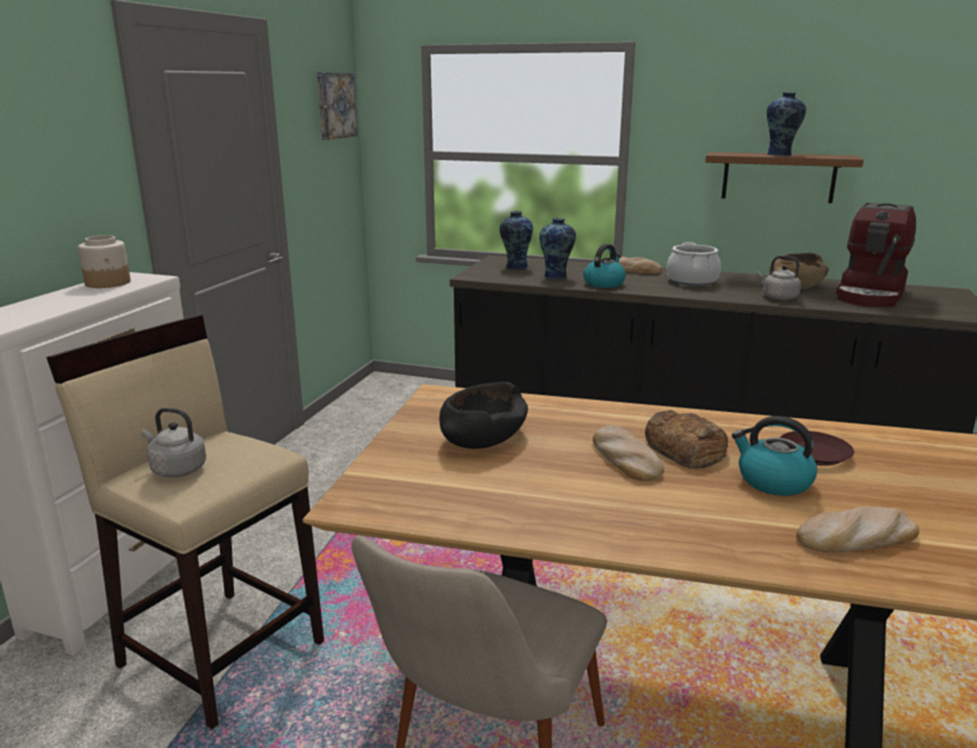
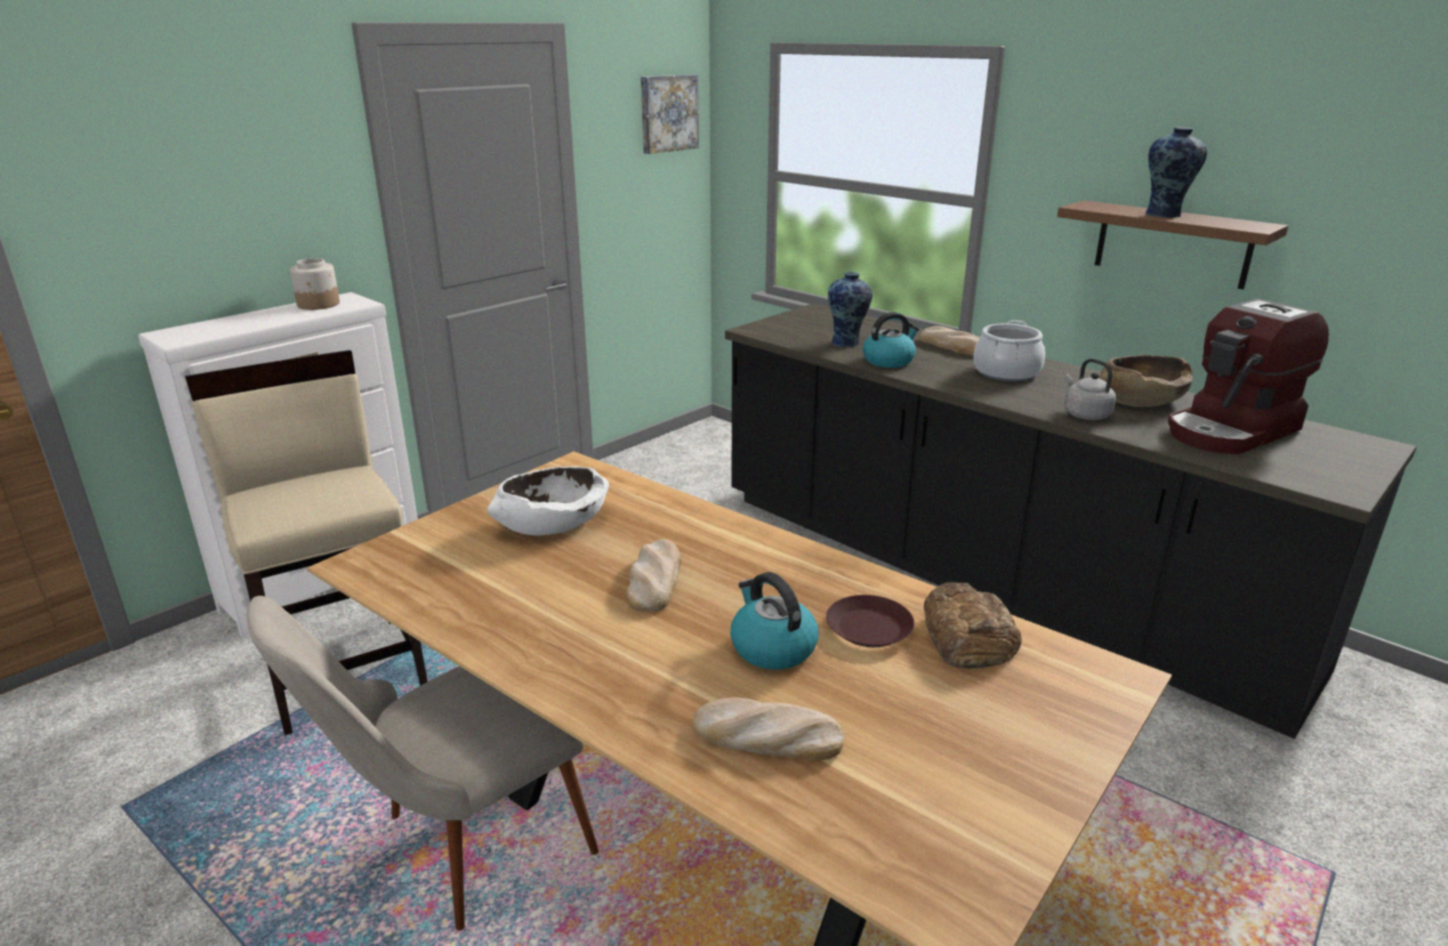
camera: 25 degrees right, 5 degrees up
(176, 469) = (281, 495): grey kettle -> none
(483, 437) = (552, 523): black bowl -> white bowl
(515, 266) = (819, 323): vase -> none
(685, 449) = (731, 585): bread -> bread (968, 636)

